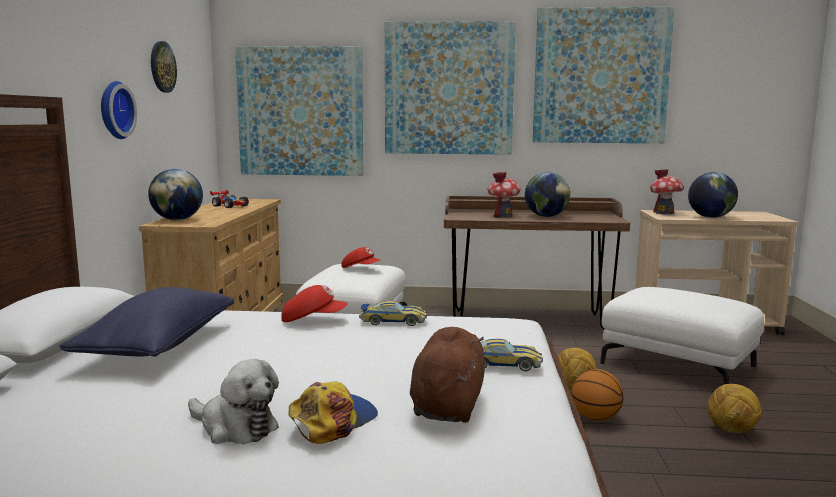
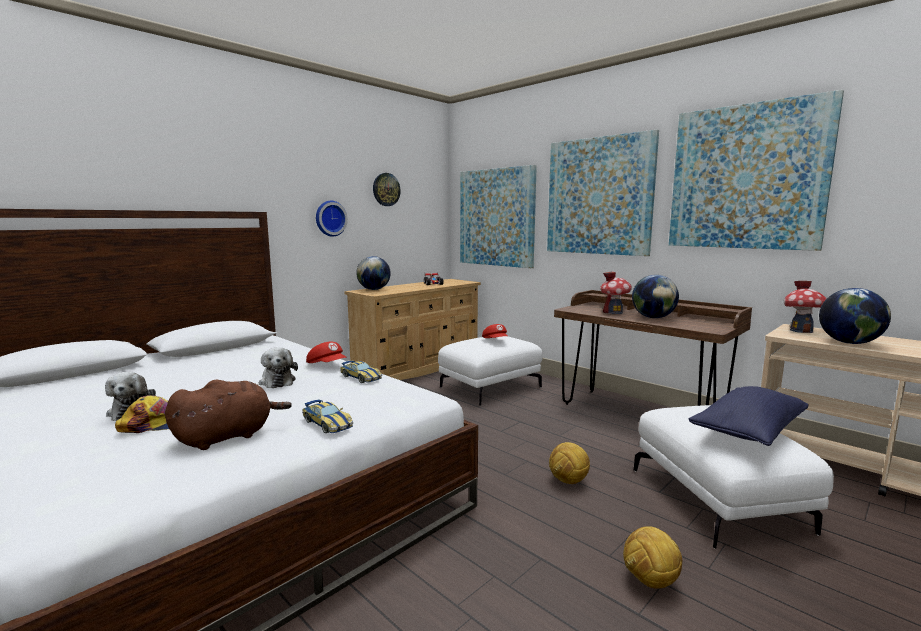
camera: 40 degrees right, 0 degrees up
(158, 346) = (231, 361): blue pillow -> blue pillow (748, 431)
(312, 348) = (277, 381): none -> plush toy
(595, 418) = (537, 511): basketball -> none

